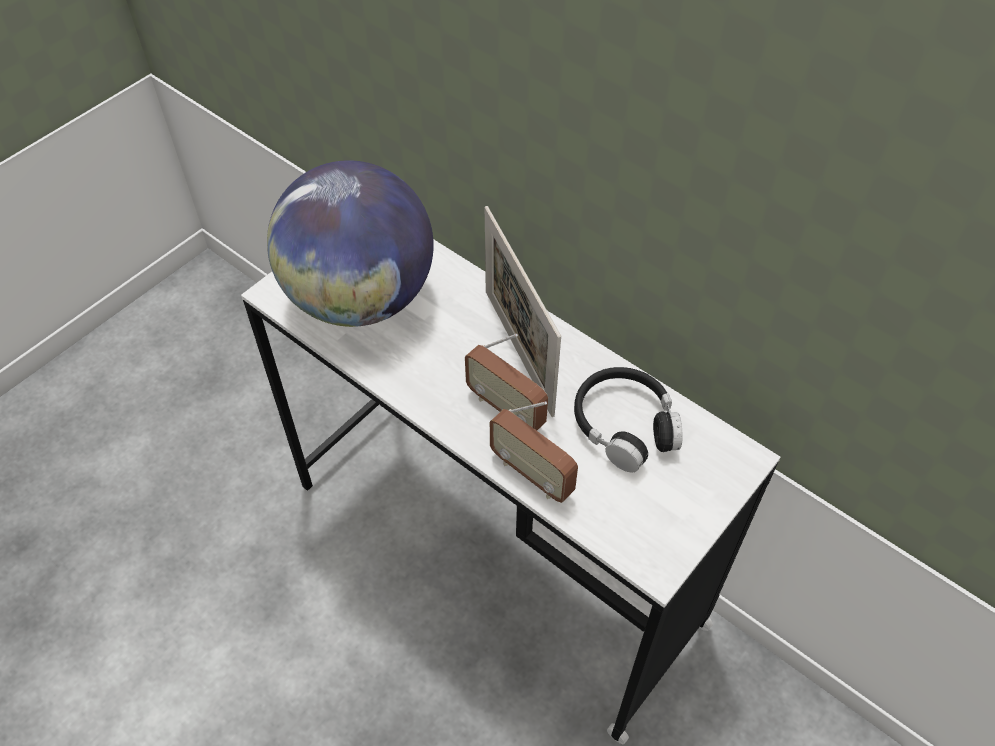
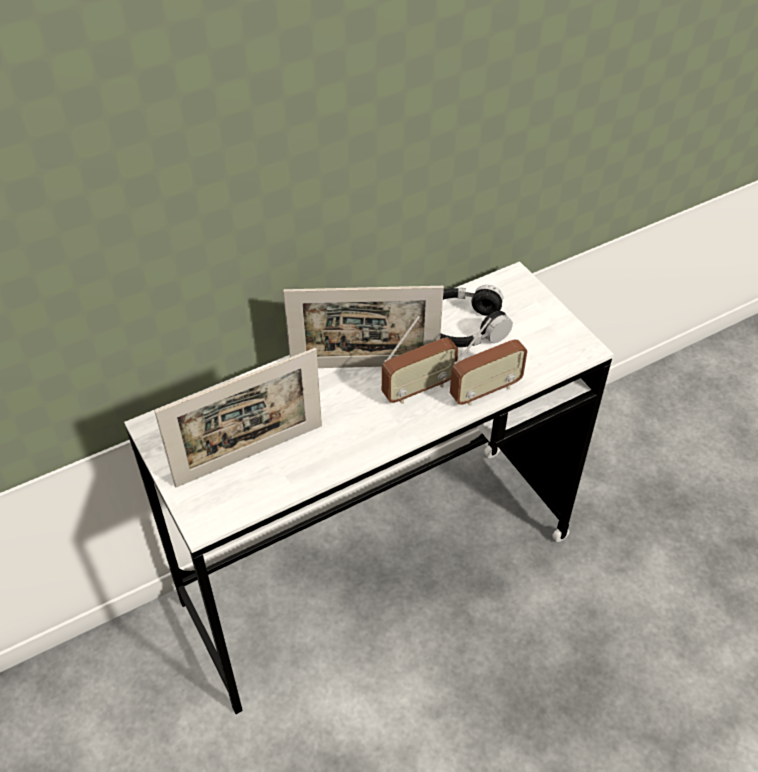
camera: 70 degrees left, 5 degrees down
(360, 298) = (250, 455): globe -> picture frame

